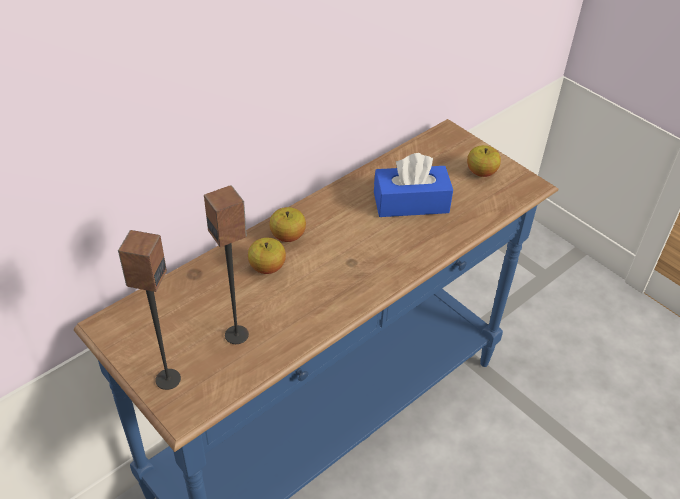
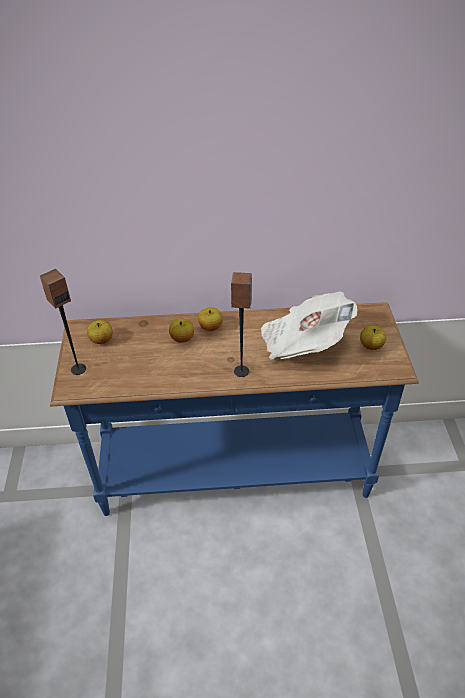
camera: 40 degrees right, 0 degrees up
(160, 324) = (101, 340): none -> apple
(237, 334) = (131, 365): speaker -> speaker (241, 371)
(411, 203) = (303, 342): blue tissue box -> newspaper

